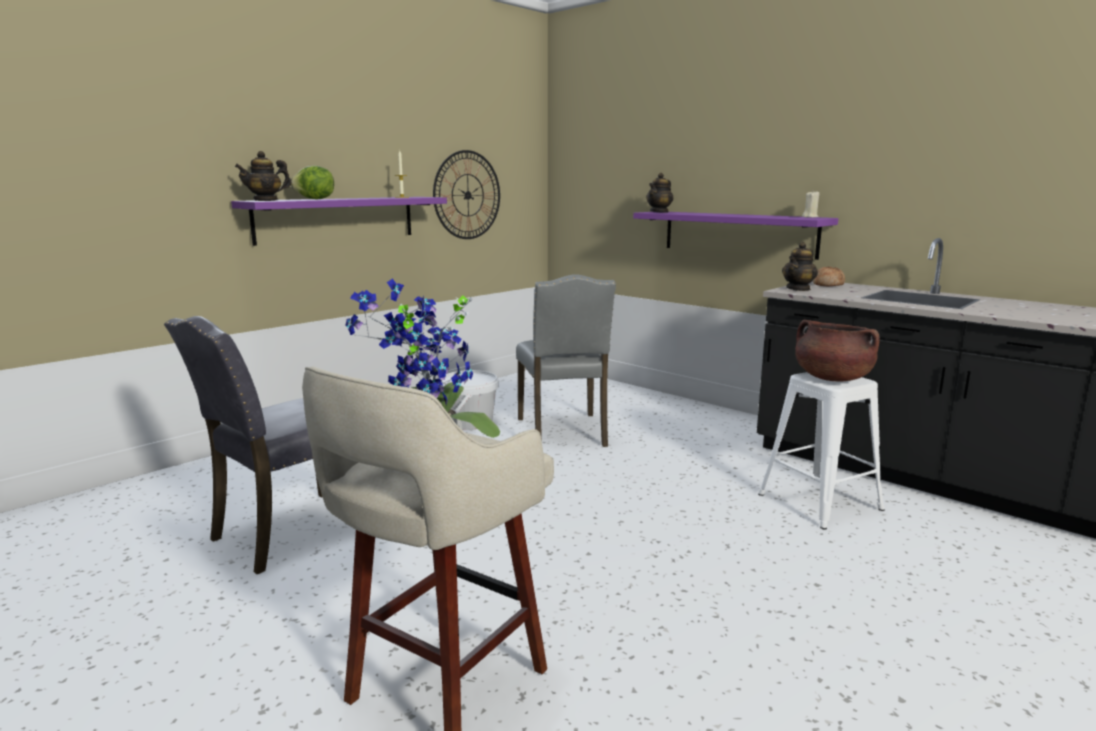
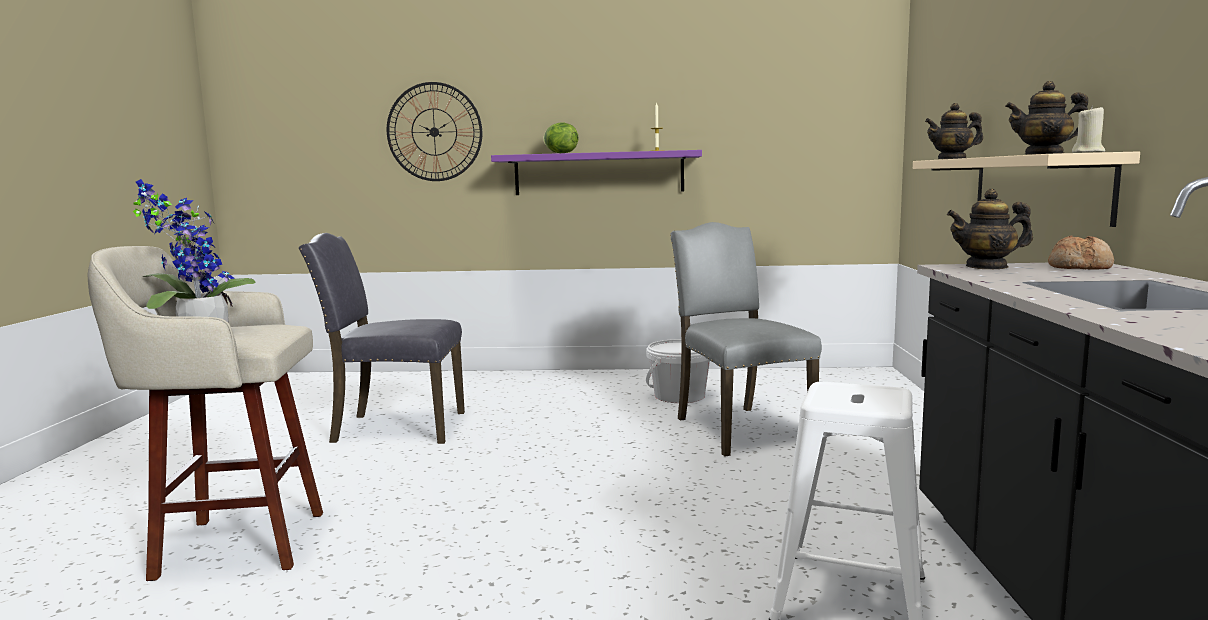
camera: 50 degrees right, 5 degrees down
(266, 200) = (513, 154): teapot -> teapot (1044, 154)
(467, 195) = (765, 149): wall clock -> wall clock (434, 132)
(564, 433) = (738, 428): grey chair -> grey chair turned 120 degrees clockwise
(738, 233) = (1037, 187): purple shelf -> beige shelf
(832, 378) = (851, 395): brown cooking pot -> none

